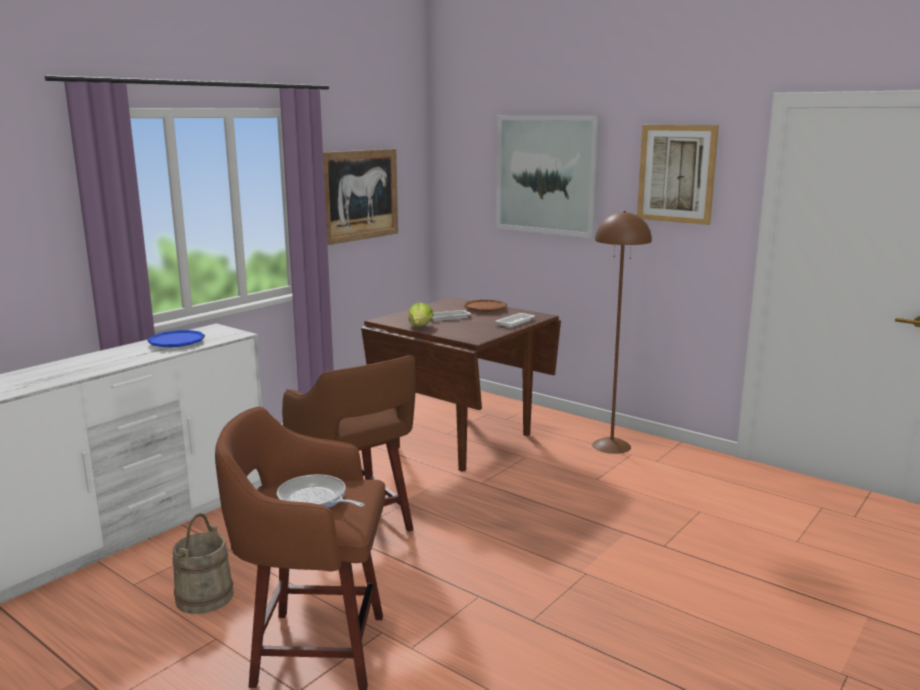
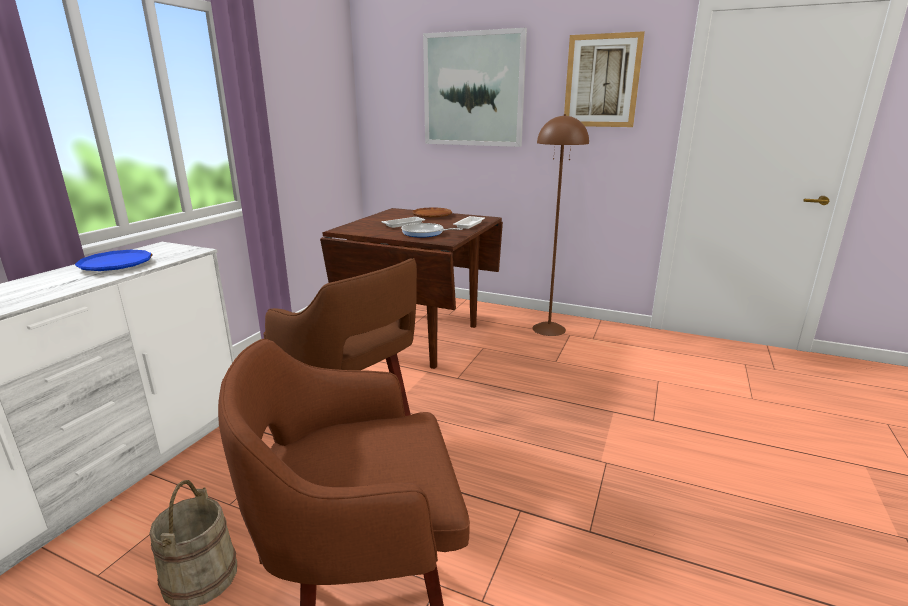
camera: 15 degrees left, 5 degrees up
(315, 499) = (367, 460): frying pan -> frying pan (425, 233)
(359, 195) = (296, 110): picture -> none
(420, 327) = (383, 234): lettuce -> none

